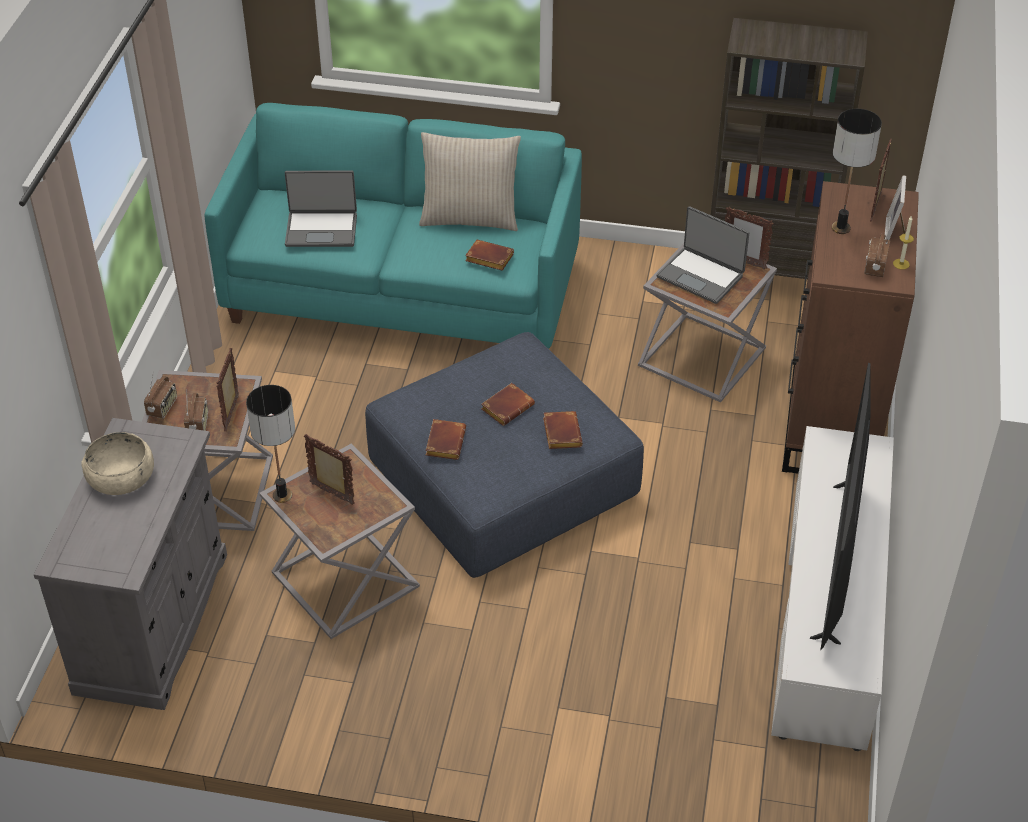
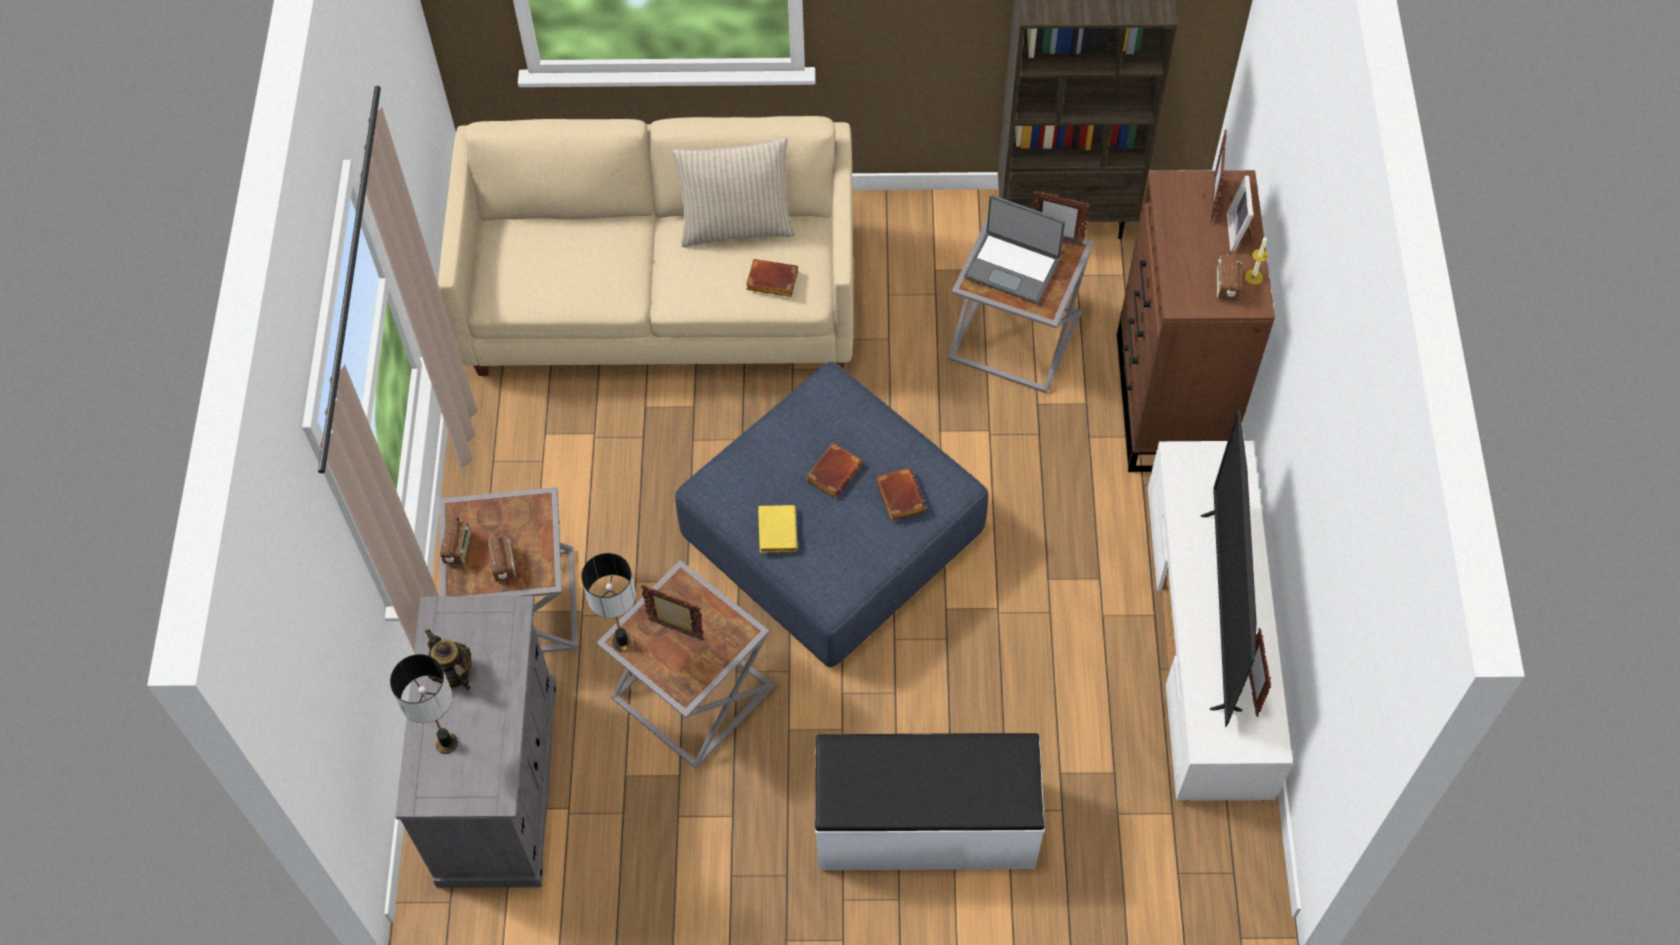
camera: 10 degrees left, 15 degrees up
(121, 476) = (453, 673): beige bowl -> teapot
(232, 413) = (538, 543): picture frame -> picture frame (1252, 688)
(321, 229) = (571, 270): laptop -> none
(403, 291) = (663, 299): turquoise sofa -> beige sofa
(444, 442) = (775, 530): brown book -> yellow book
(529, 719) = (925, 825): none -> white bench
(841, 228) = (1181, 237): table lamp -> table lamp (447, 743)

